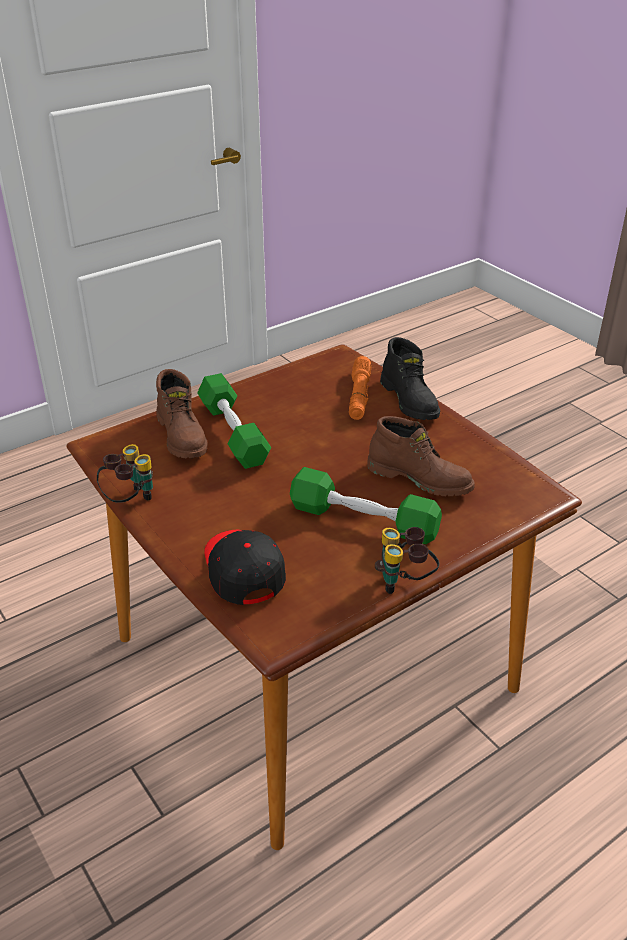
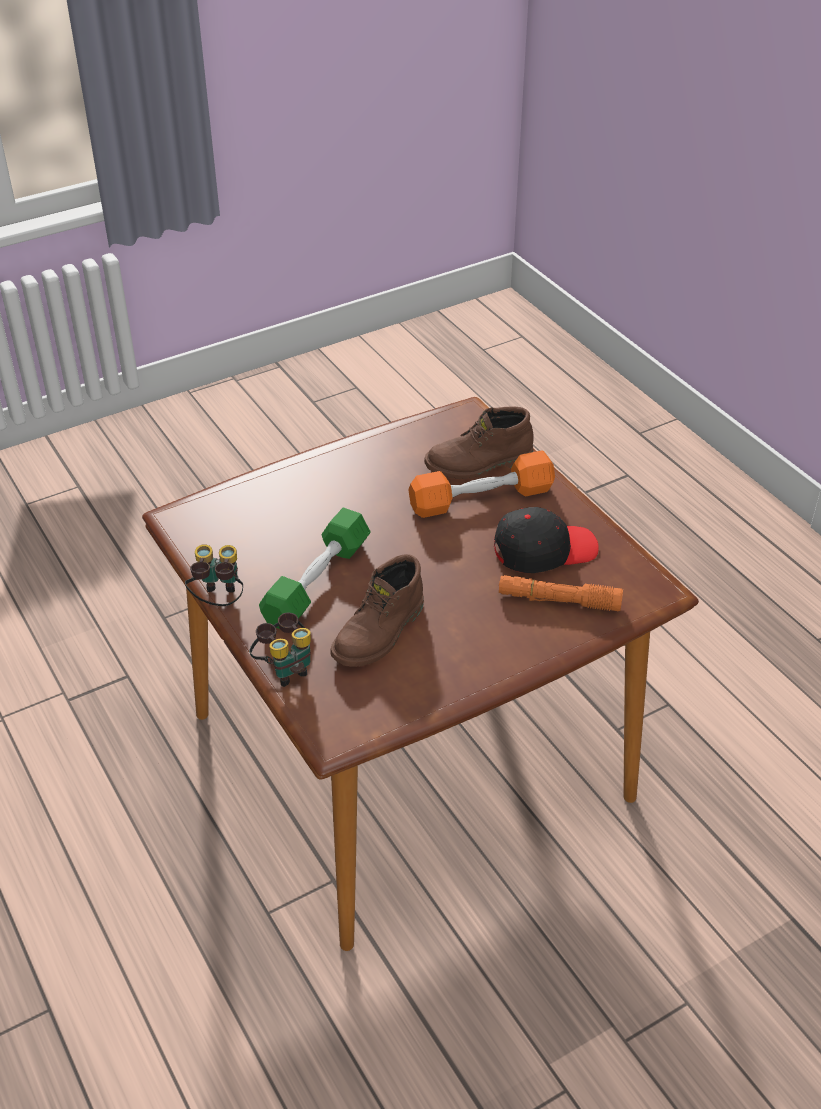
camera: 95 degrees right, 5 degrees up
(130, 500) = (376, 436): binoculars -> binoculars (285, 669)
(233, 433) = (481, 498): green dumbbell -> orange dumbbell
(242, 570) = (263, 501): black cap -> black cap (544, 550)
(410, 400) = (546, 646): black boot -> none

